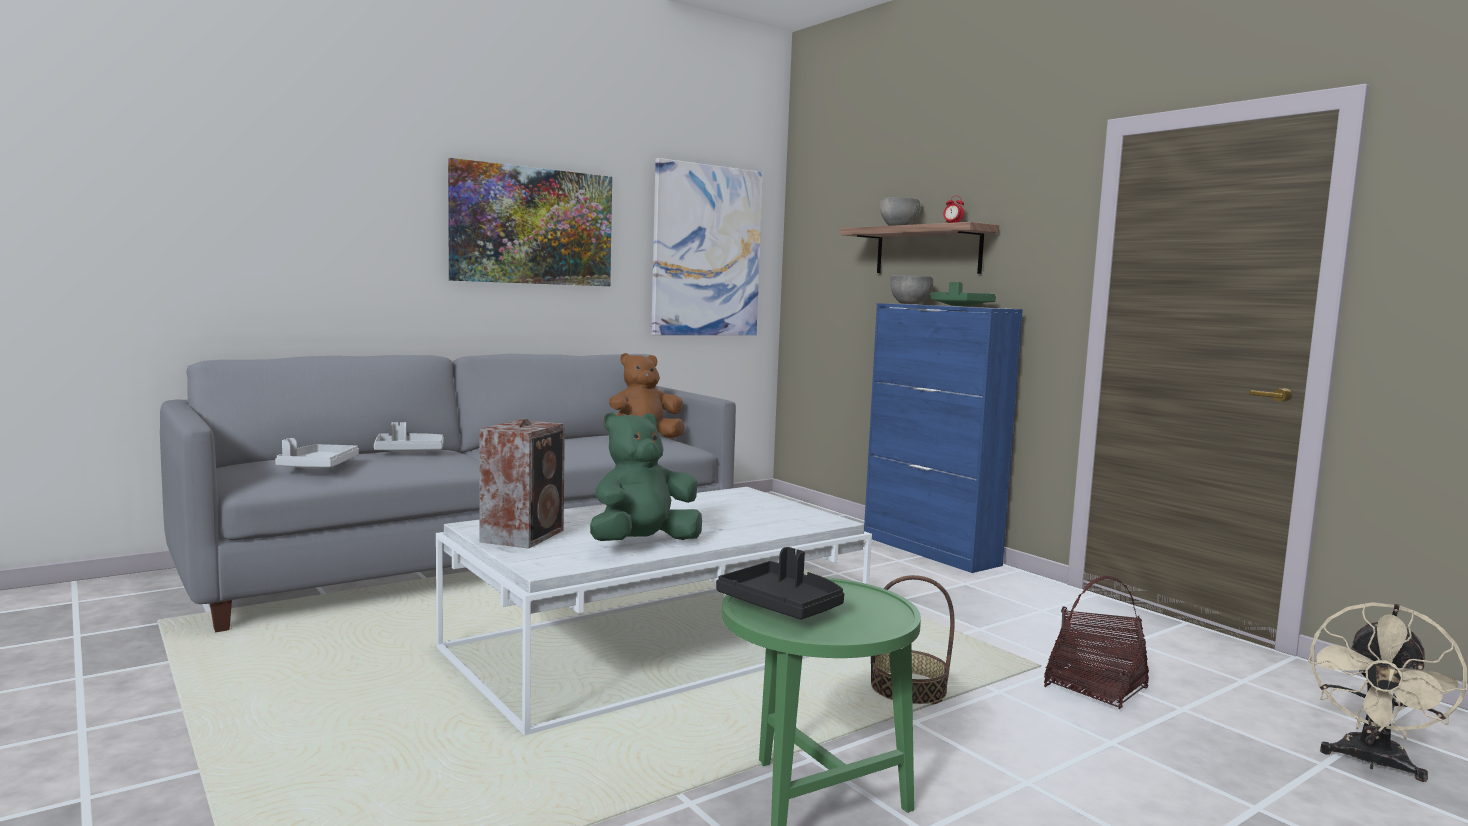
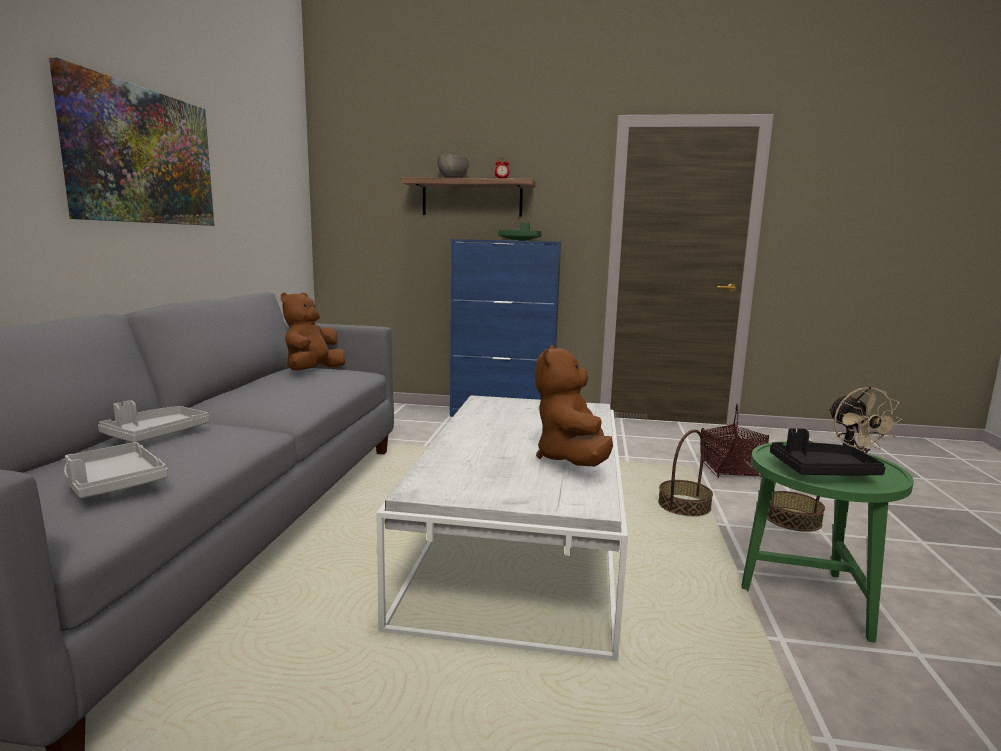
camera: 45 degrees left, 5 degrees up
(525, 535) = (485, 484): speaker -> none
(642, 544) = (572, 460): green plush toy -> brown plush toy
(706, 251) = (269, 192): picture -> none
(909, 304) = (473, 239): grey bowl -> none
(1025, 755) = (792, 519): none -> basket

